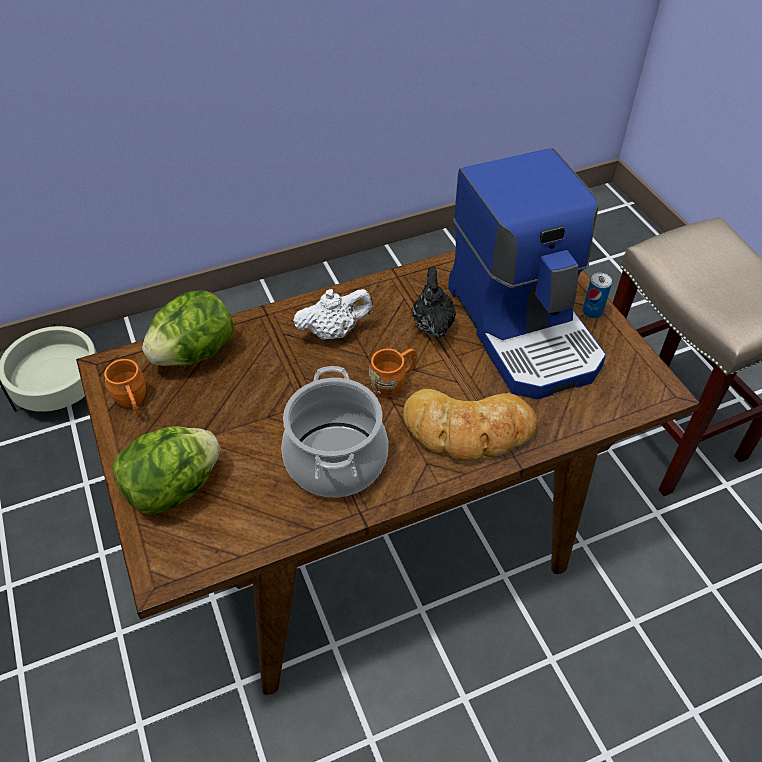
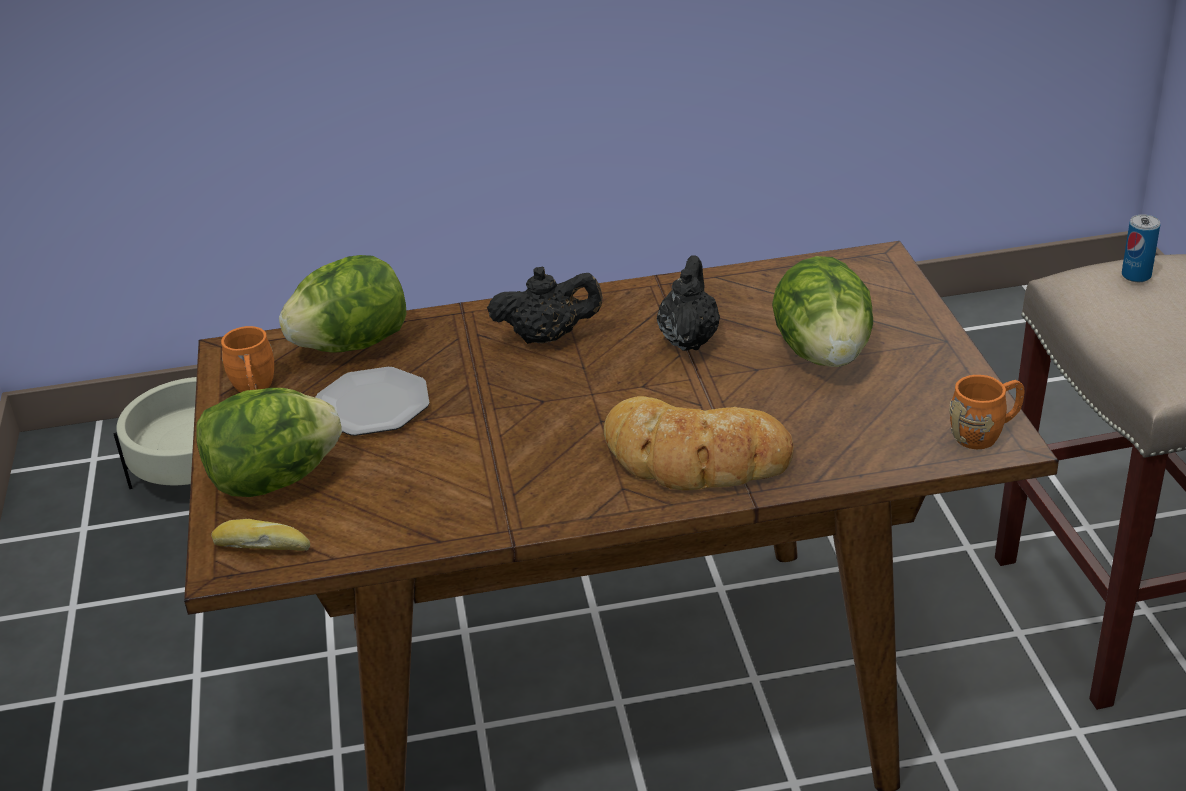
camera: 15 degrees right, 15 degrees down
(183, 552) = (263, 546): none -> bread
(226, 409) = (372, 406): none -> plate
(334, 332) = (547, 337): white teapot -> black teapot
(335, 459) = (497, 471): cooking pot -> none
(394, 382) = (610, 398): orange mug -> orange mug (985, 433)
(525, 328) = (824, 354): coffee machine -> lettuce
(592, 312) = (933, 343): can -> can (1136, 275)

